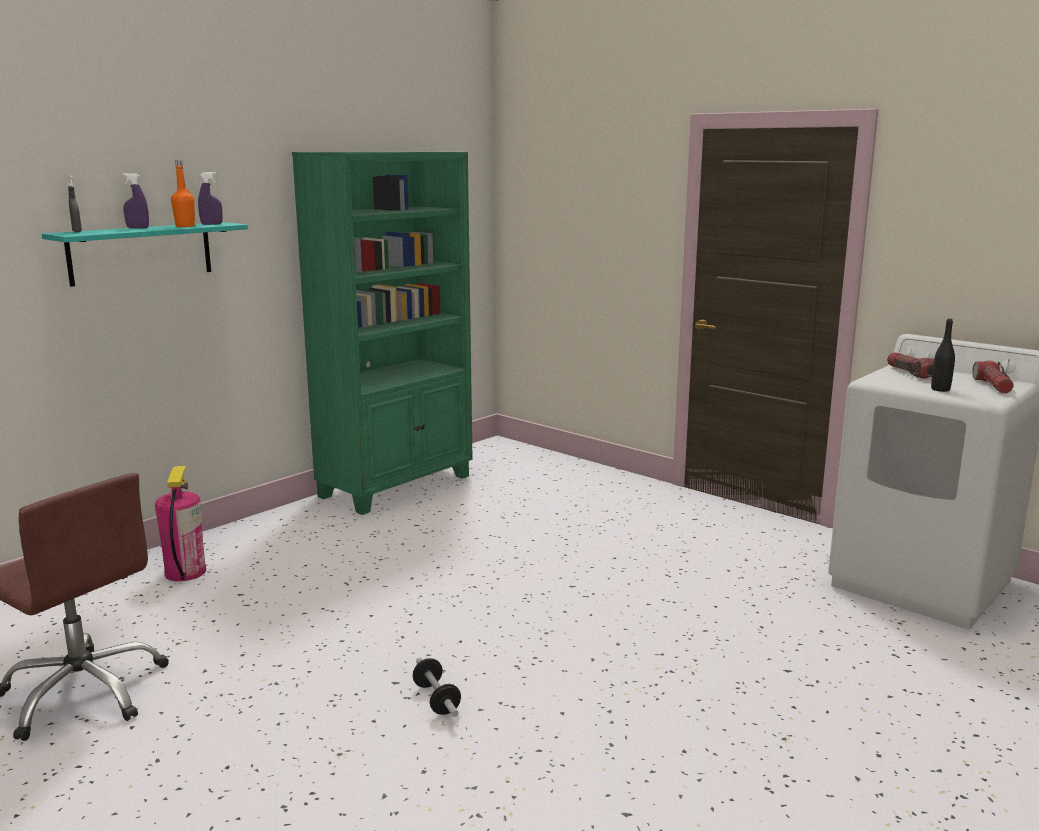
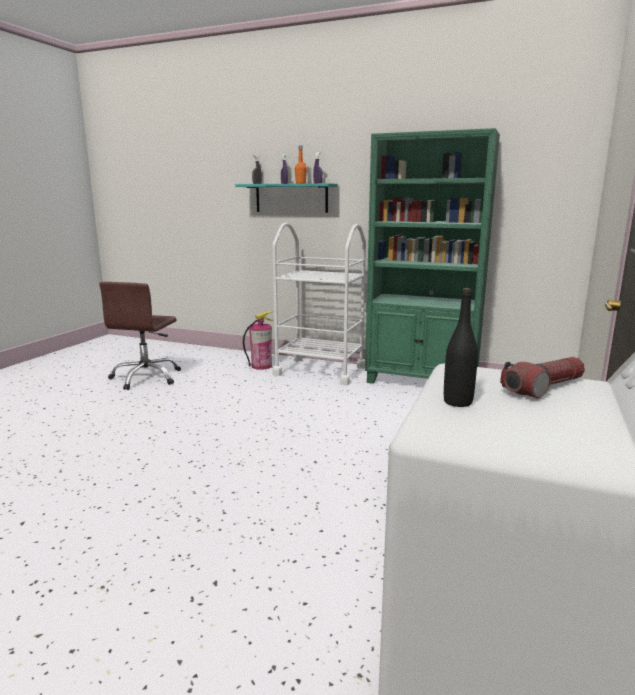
camera: 70 degrees right, 0 degrees up
(275, 534) = (320, 371): none -> white cart
(436, 699) = (148, 445): dumbbell -> none
(993, 386) = (545, 438): flashlight -> none

